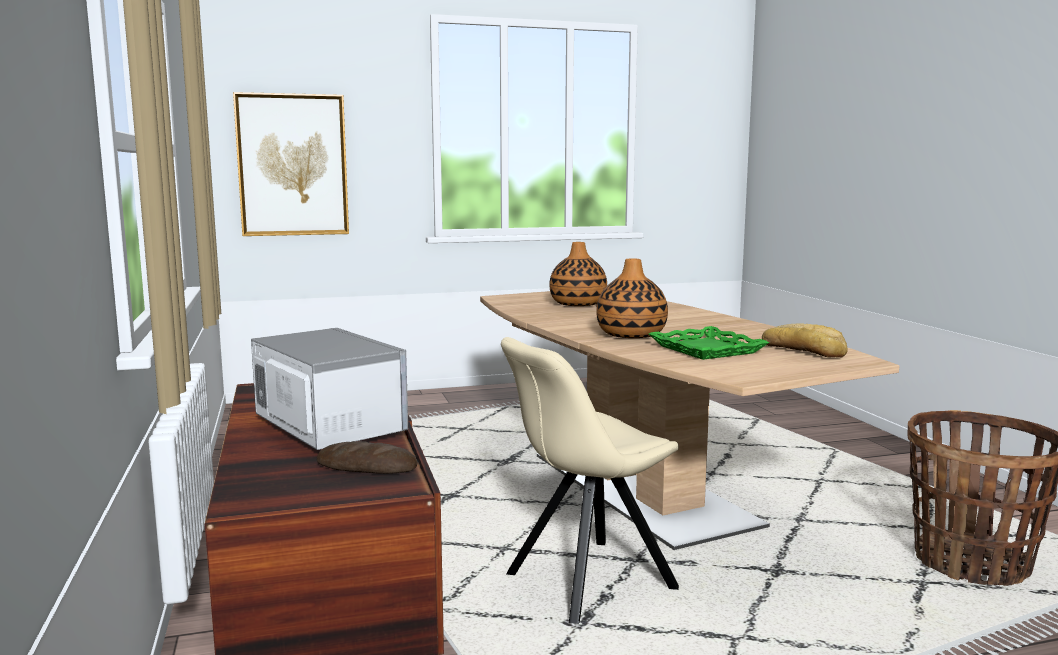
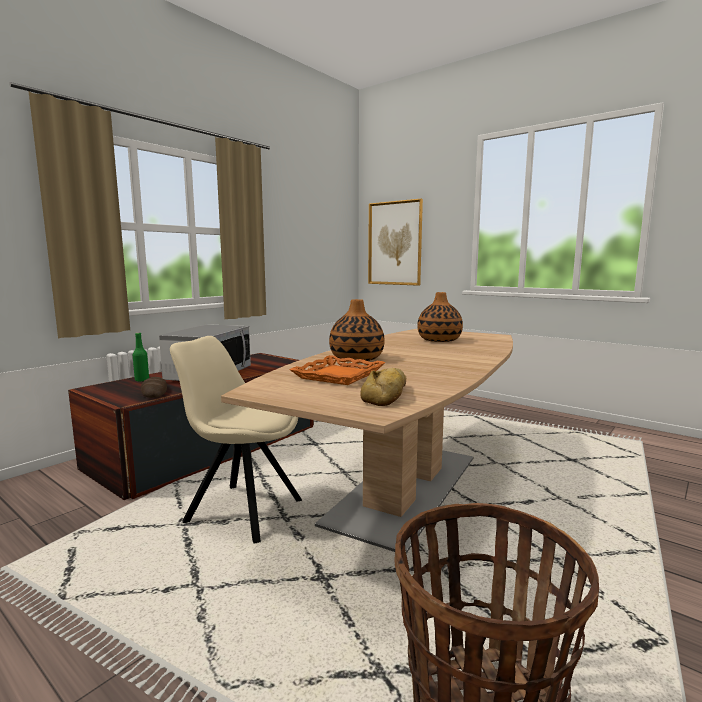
camera: 55 degrees right, 0 degrees up
(262, 467) = (142, 380): none -> green bottle
(705, 349) = (338, 375): green tray -> orange tray

